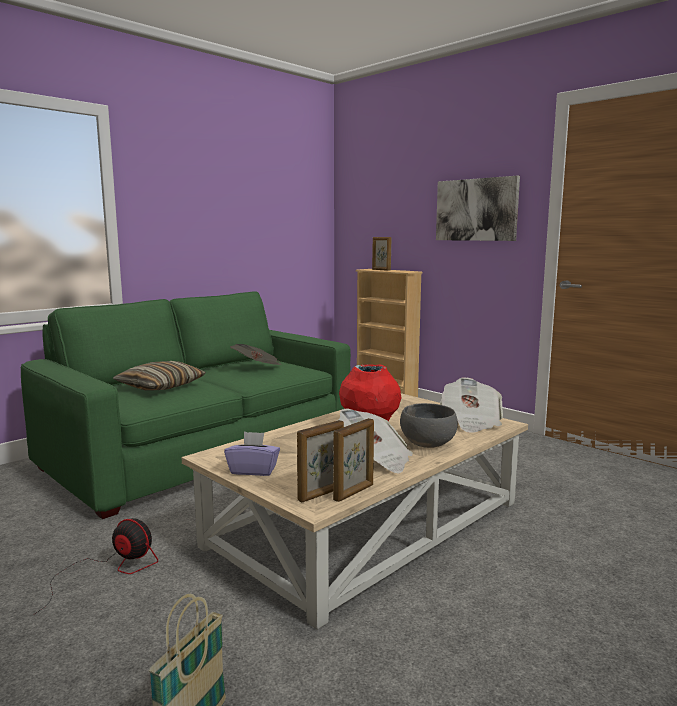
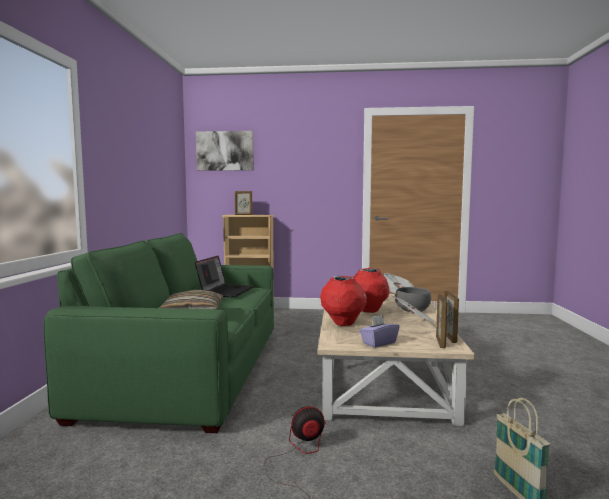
camera: 40 degrees left, 5 degrees down
(258, 368) = (225, 291): newspaper -> laptop
(290, 436) = (343, 323): none -> red vase
(476, 210) = (314, 173): picture -> picture (225, 151)

